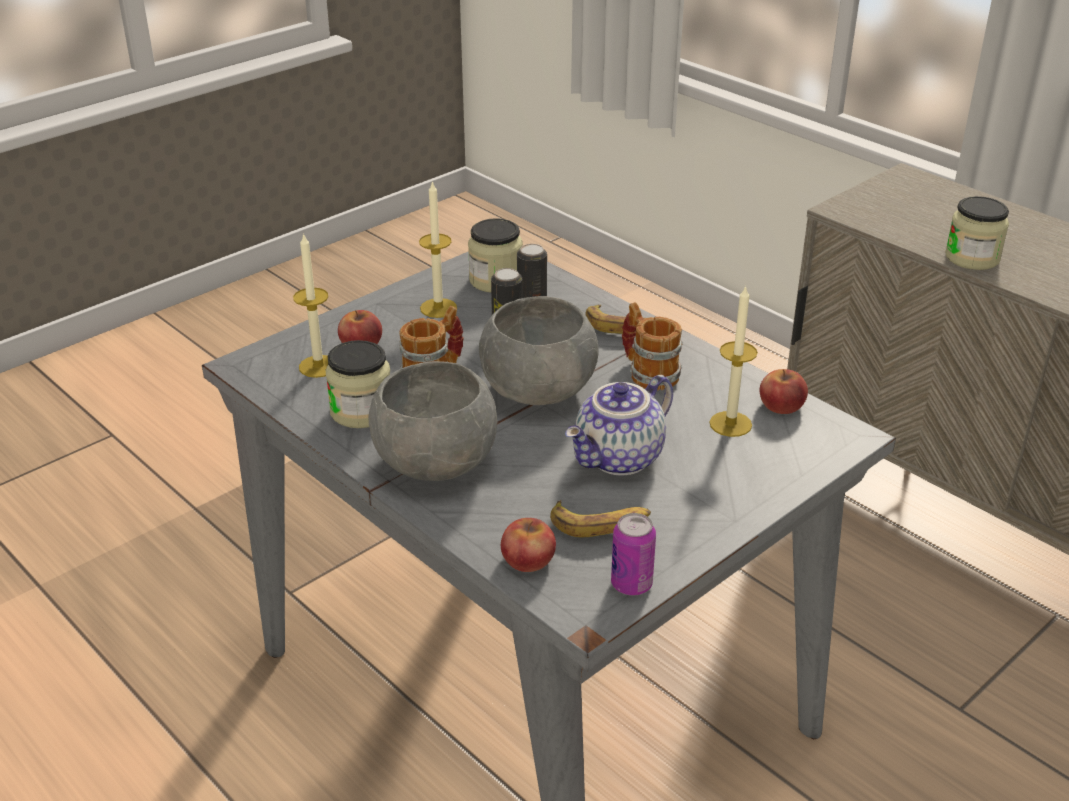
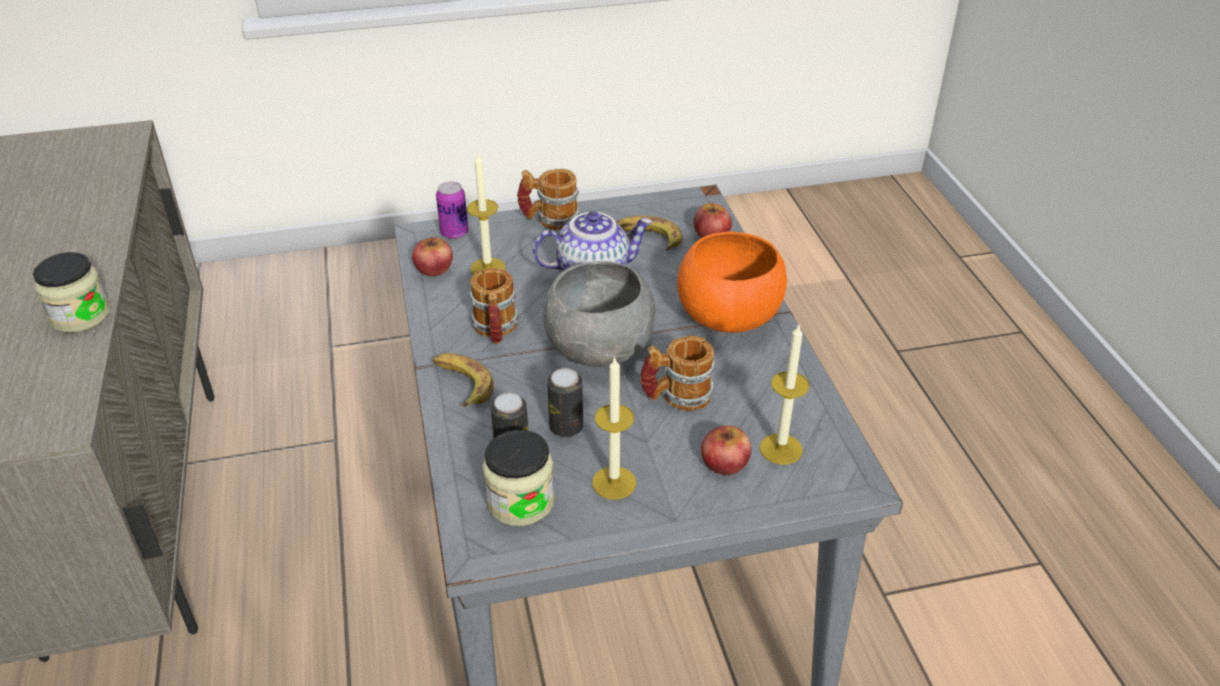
camera: 150 degrees left, 5 degrees up
(361, 411) = (763, 382): jar -> none
(437, 460) = (727, 316): grey bowl -> orange bowl
(631, 584) = (661, 203): can -> can (454, 233)
(740, 505) = (549, 219): none -> mug

